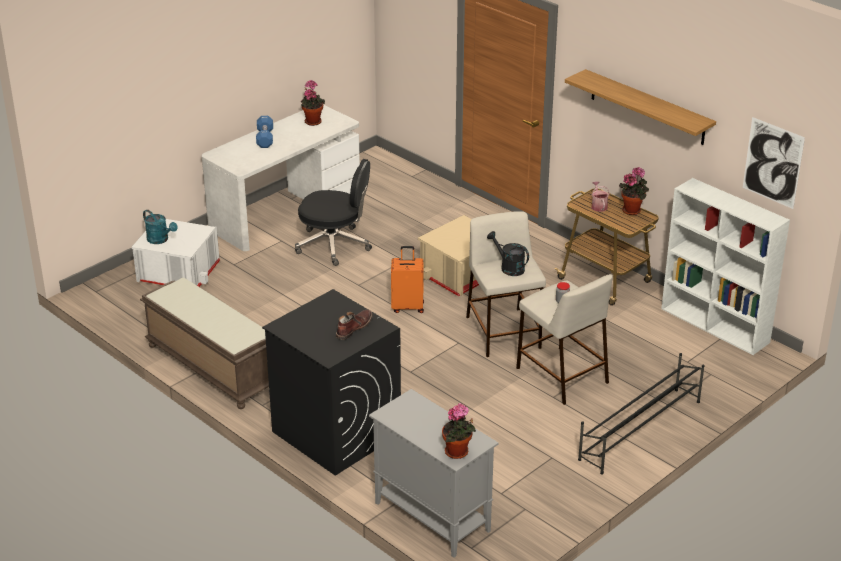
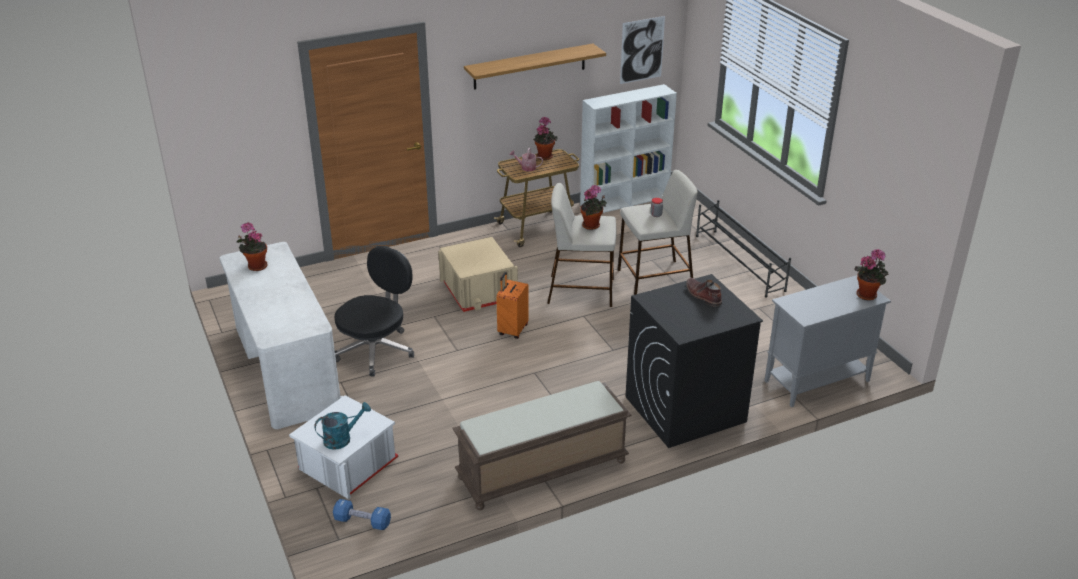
camera: 70 degrees left, 0 degrees up
(265, 138) = (264, 301): blue dumbbell -> blue dumbbell (362, 521)
(509, 267) = (592, 226): black watering can -> potted plant

